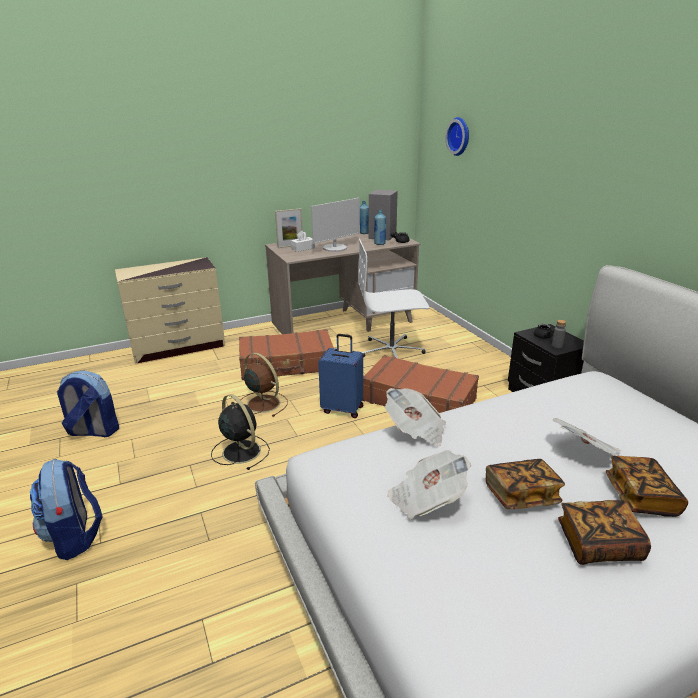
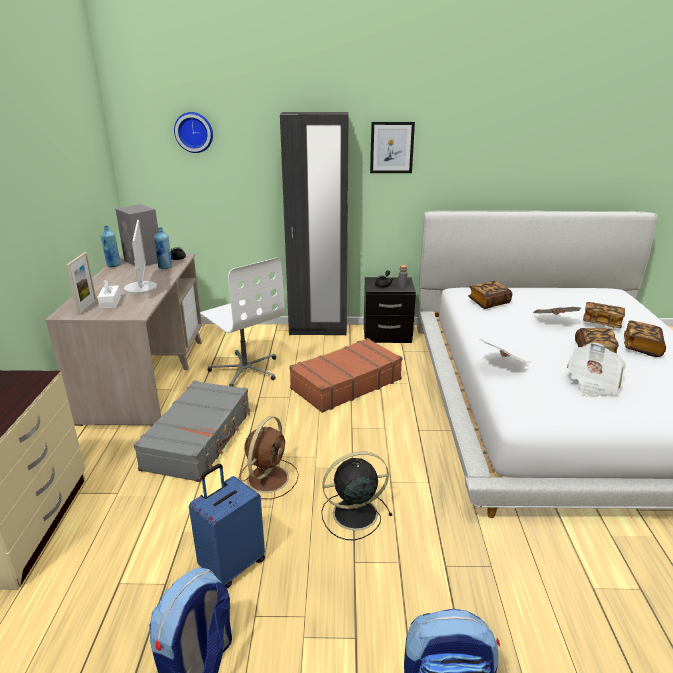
camera: 65 degrees left, 0 degrees up
(262, 403) = (268, 477): brown fan -> brown fan turned 135 degrees clockwise
(287, 364) = (199, 439): brown suitcase -> grey suitcase
(343, 409) = (326, 427): blue suitcase -> blue suitcase (232, 565)
(392, 351) = (245, 369): white office chair -> white office chair turned 60 degrees counterclockwise
(498, 360) = (318, 330): none -> black wardrobe
(578, 398) = (488, 302): none -> book
(604, 175) = (391, 147): none -> picture

